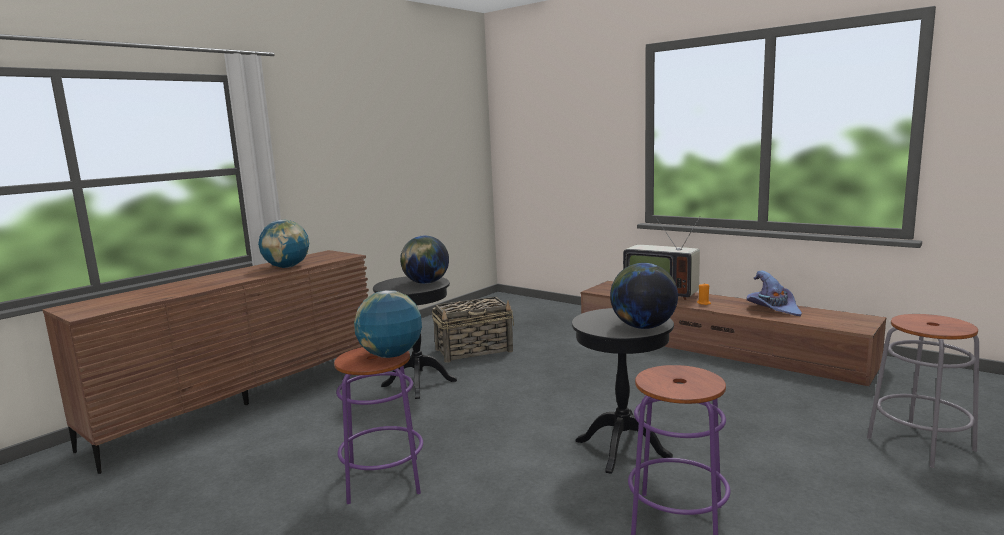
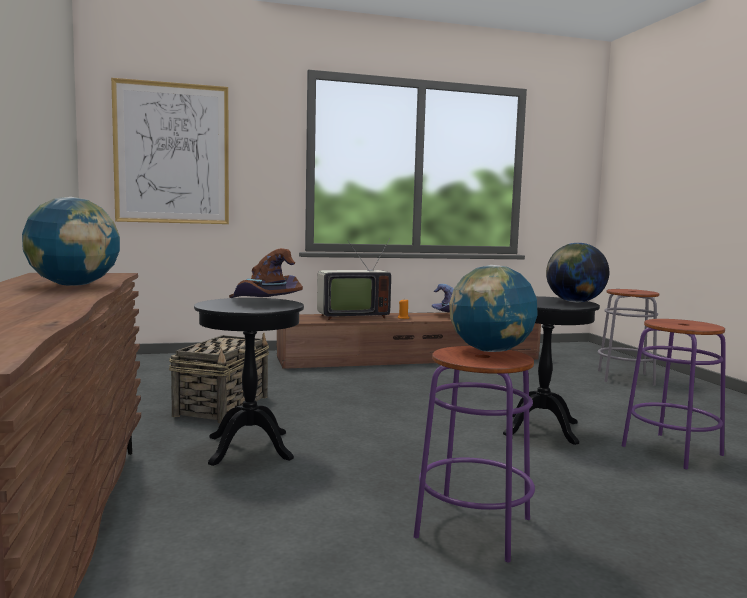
camera: 55 degrees left, 5 degrees down
(426, 283) = (265, 302): globe -> brown hat
(544, 138) = (172, 154): none -> picture

